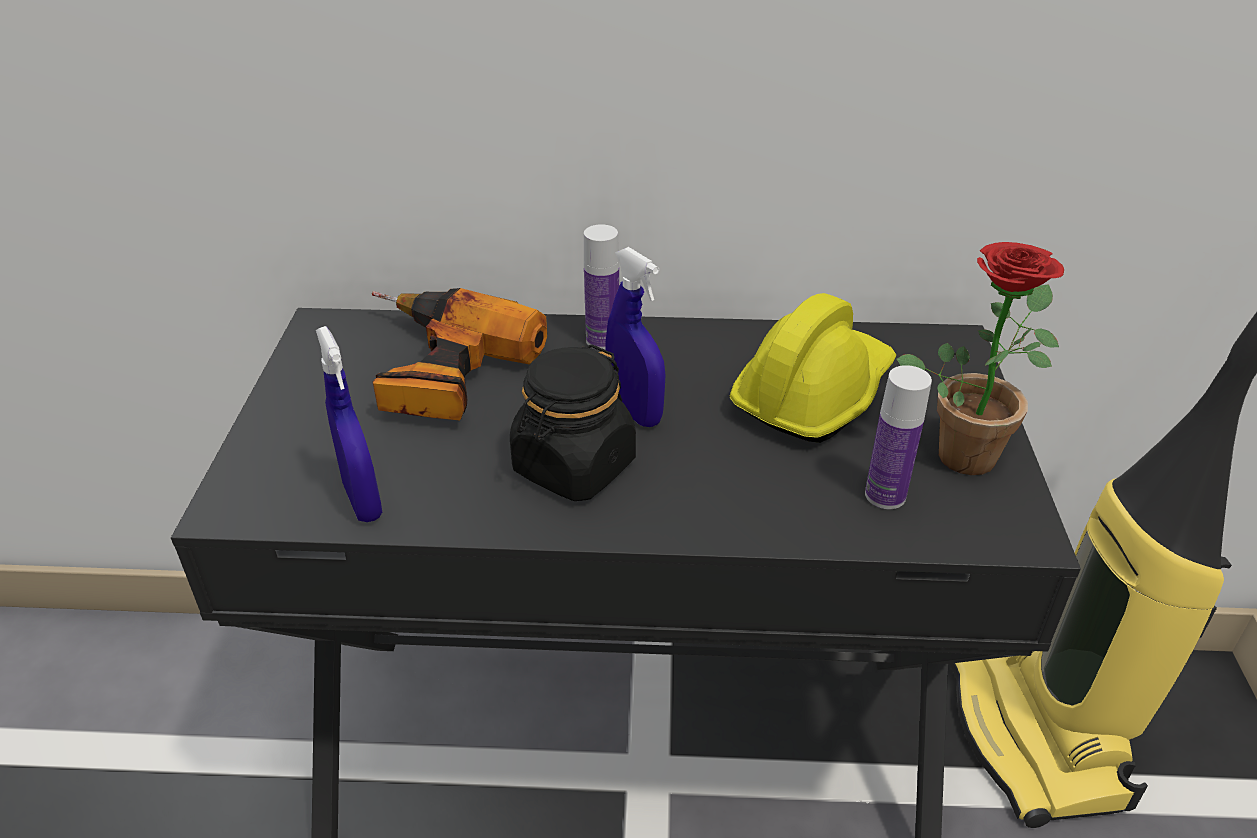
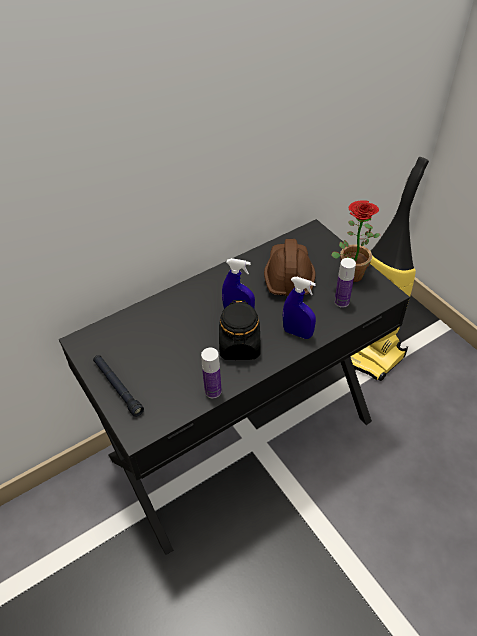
camera: 35 degrees left, 10 degrees up
(290, 420) = (117, 387): none -> black flashlight
(363, 501) = (183, 401): blue spray bottle -> blue spray bottle (297, 333)
(439, 371) = (151, 336): power drill -> none
(602, 340) = (198, 290): bottle -> bottle (213, 391)
(813, 394) = (288, 275): yellow hard hat -> brown hard hat

